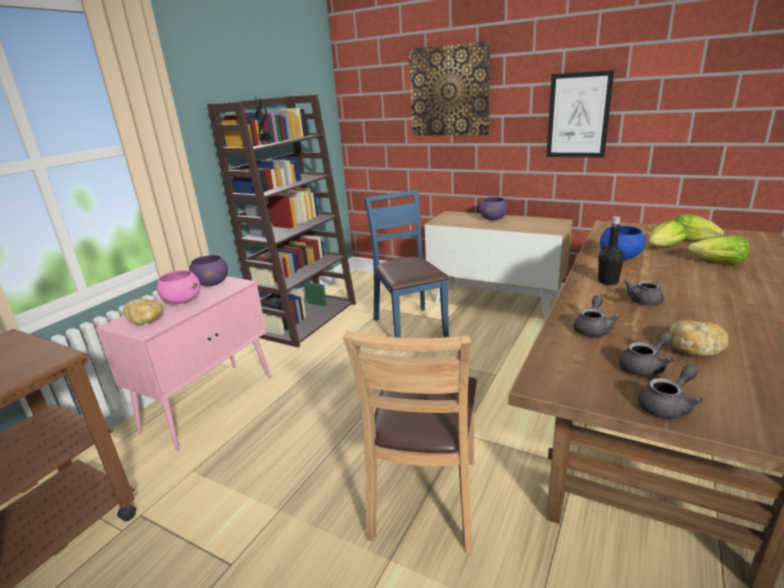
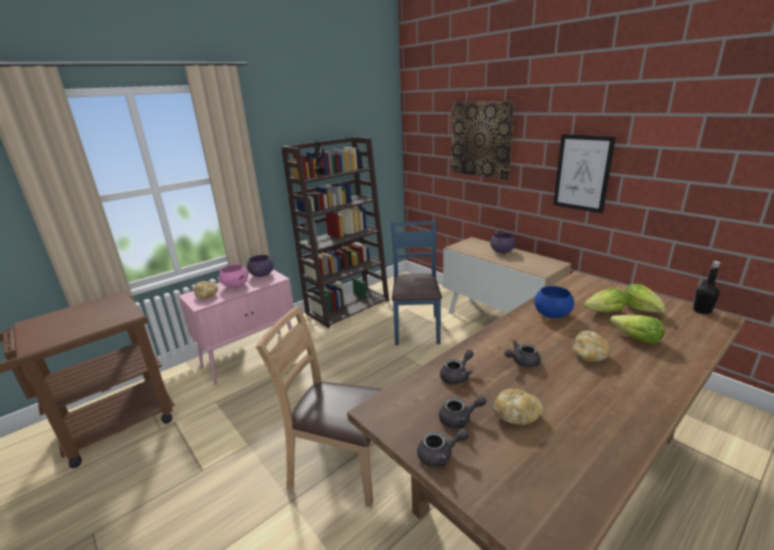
camera: 20 degrees right, 0 degrees up
(425, 499) = (340, 468): brown chair -> brown chair turned 75 degrees clockwise
(608, 281) = (516, 336): black bottle -> black bottle (702, 311)
(695, 284) = (589, 355): none -> bread

